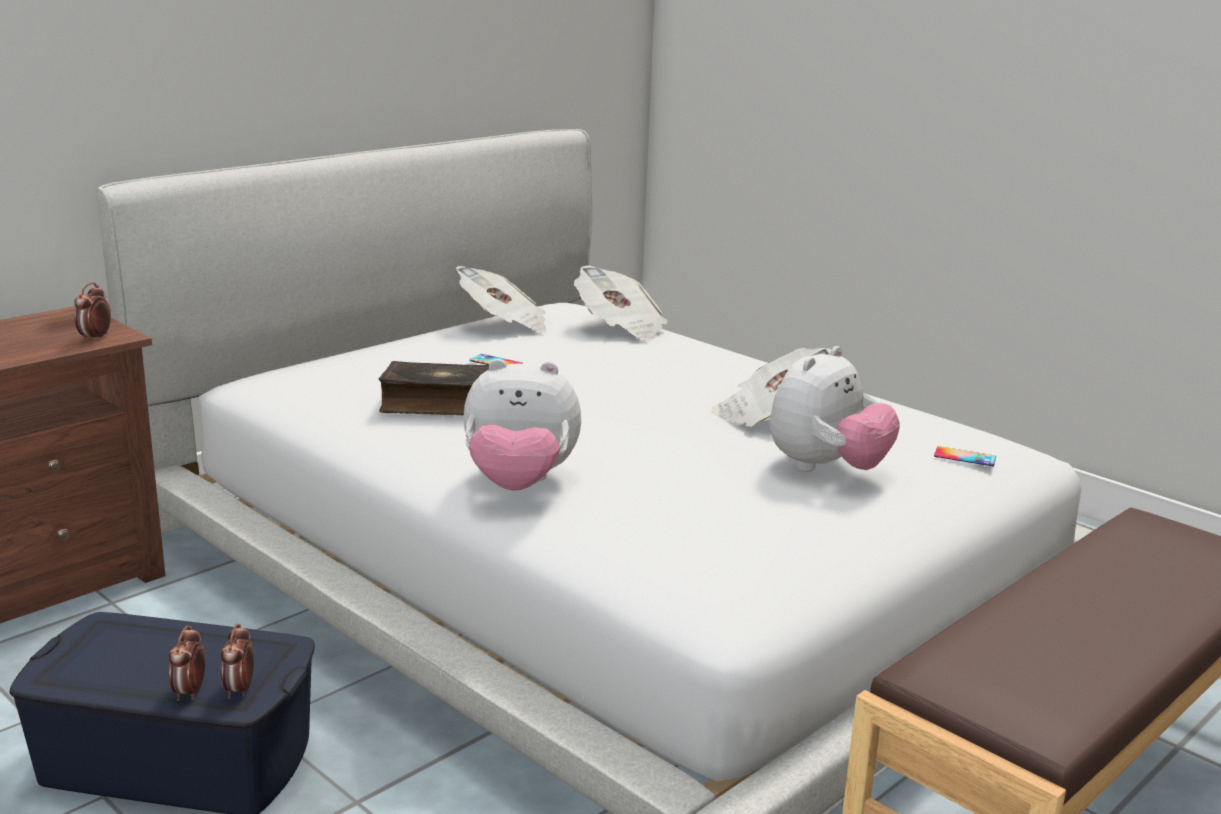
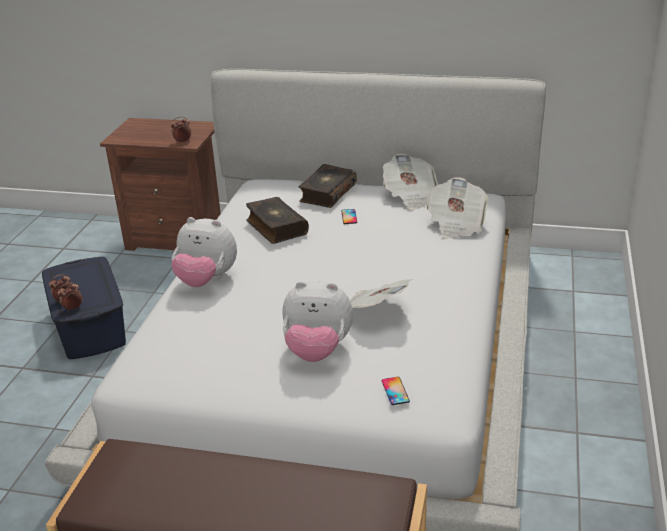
camera: 60 degrees right, 10 degrees up
(399, 354) = (327, 193): none -> book
(519, 484) = (206, 280): plush toy -> plush toy turned 45 degrees counterclockwise

